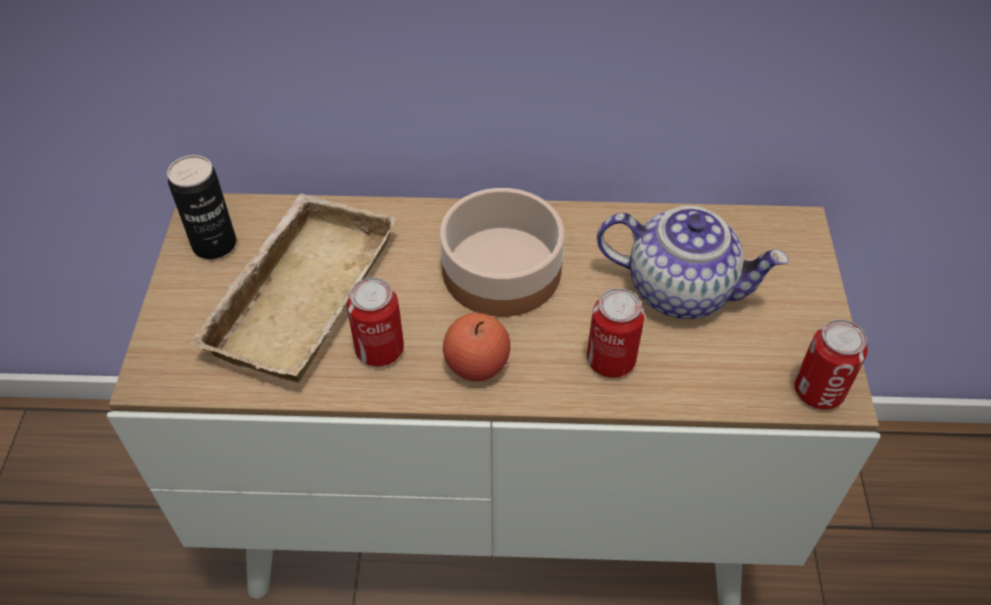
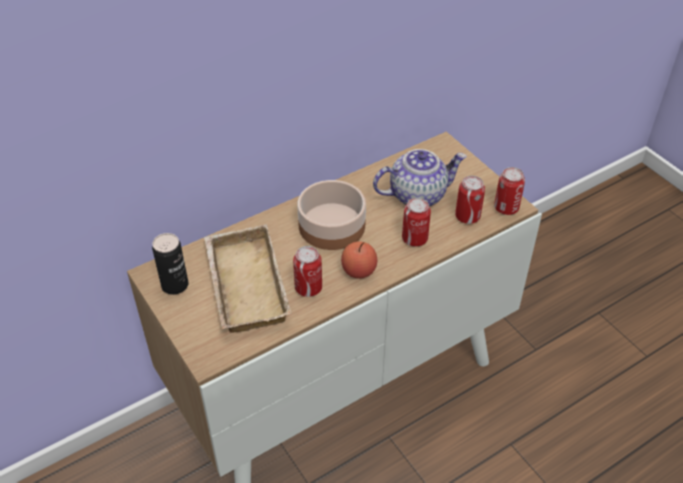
camera: 35 degrees left, 5 degrees down
(734, 370) = (467, 216): none -> can

